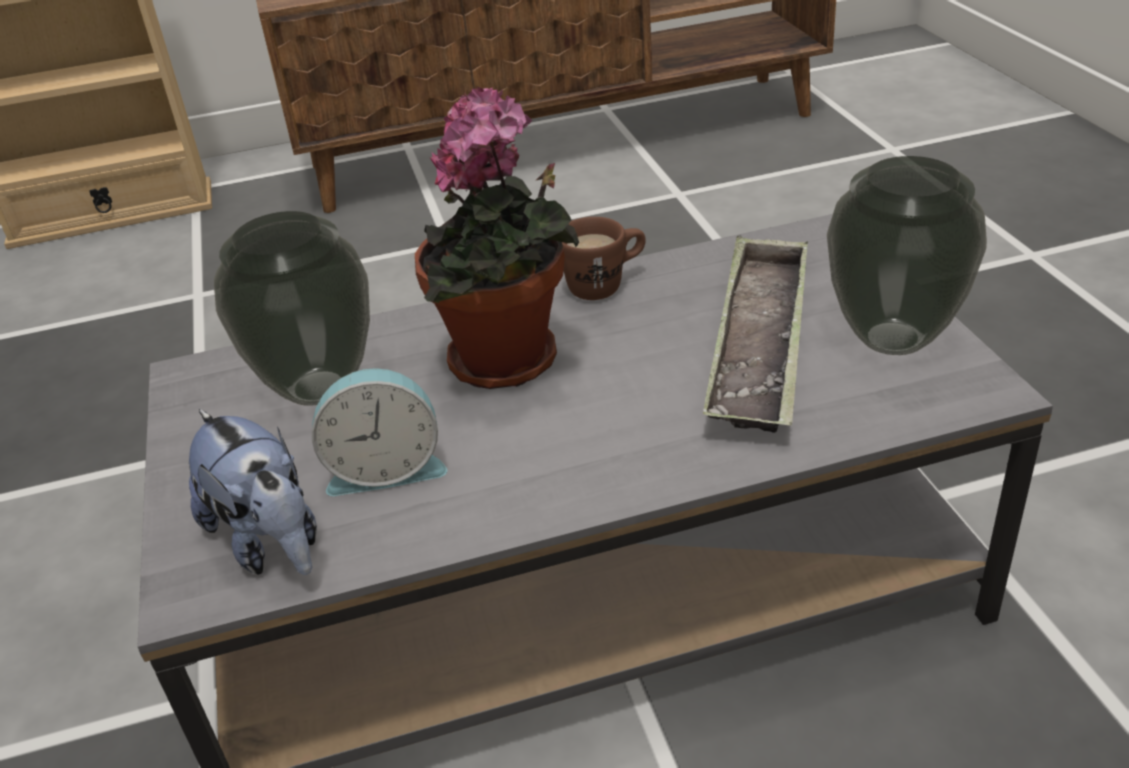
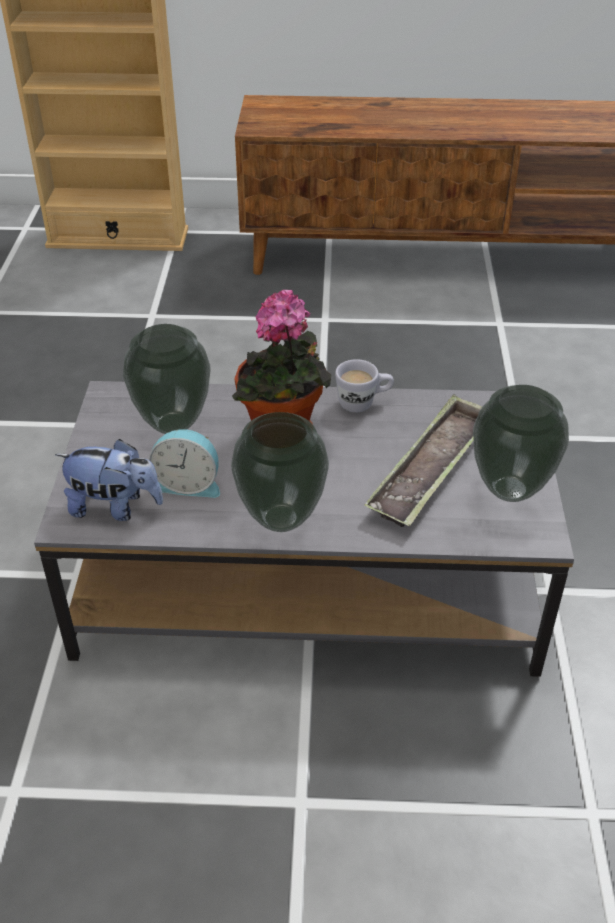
camera: 15 degrees right, 5 degrees up
(270, 542) = (115, 507): plush toy -> plush toy turned 60 degrees counterclockwise
(569, 475) = (281, 517): none -> vase
(605, 285) = (363, 403): brown mug -> white mug

